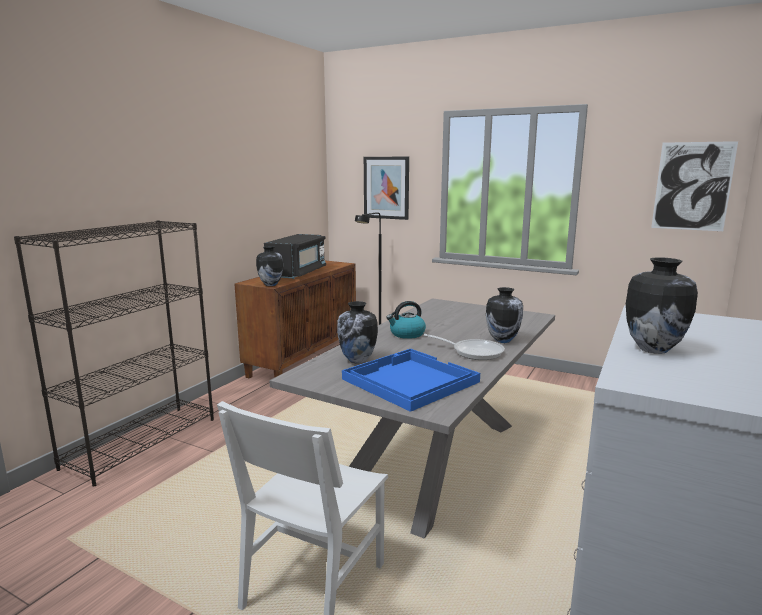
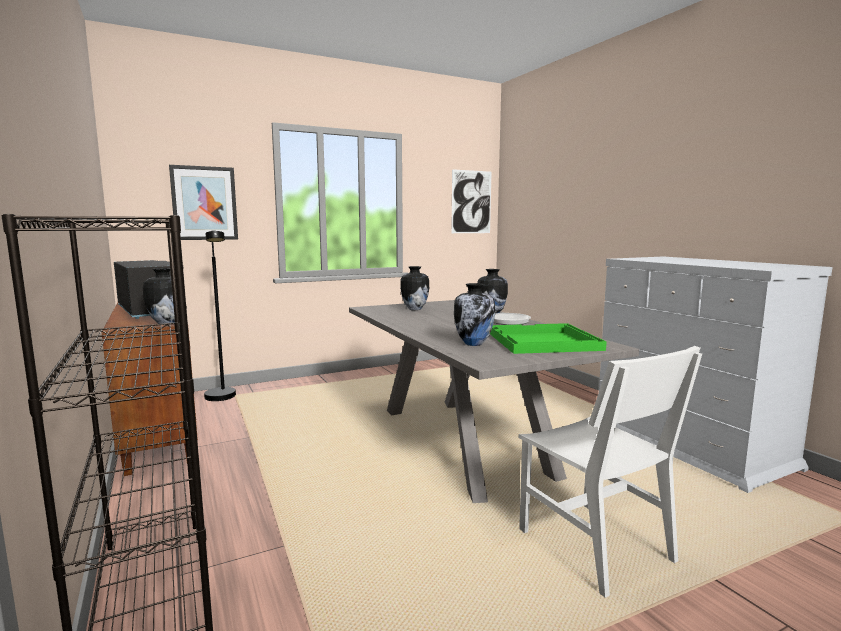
camera: 55 degrees left, 5 degrees down
(406, 334) = (432, 325): kettle -> none
(408, 380) = (542, 341): blue tray -> green tray
(652, 349) = (705, 263): vase -> vase (414, 309)

